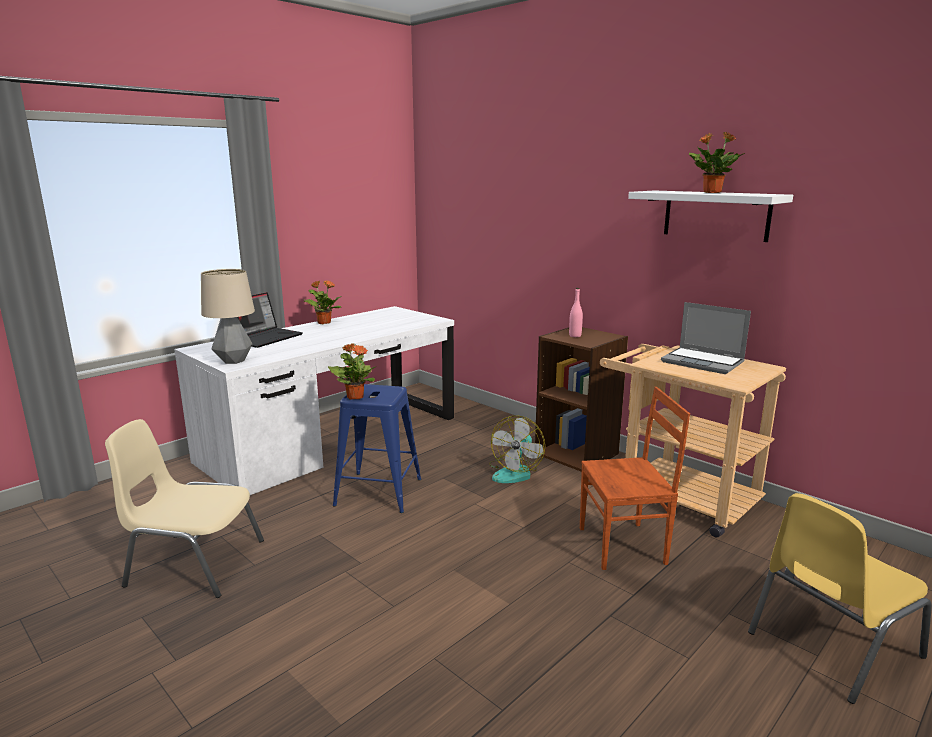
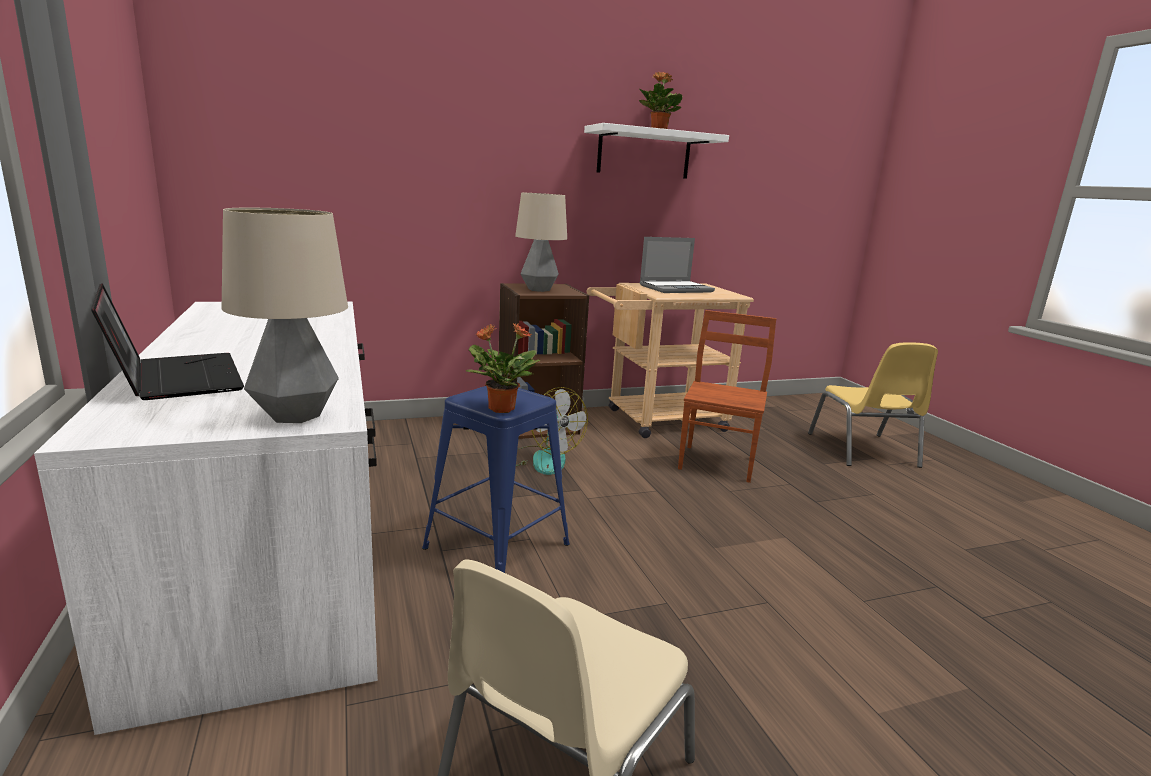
camera: 65 degrees left, 0 degrees up
(323, 322) = (181, 338): potted plant -> none
(575, 336) = (538, 289): pink bottle -> table lamp

